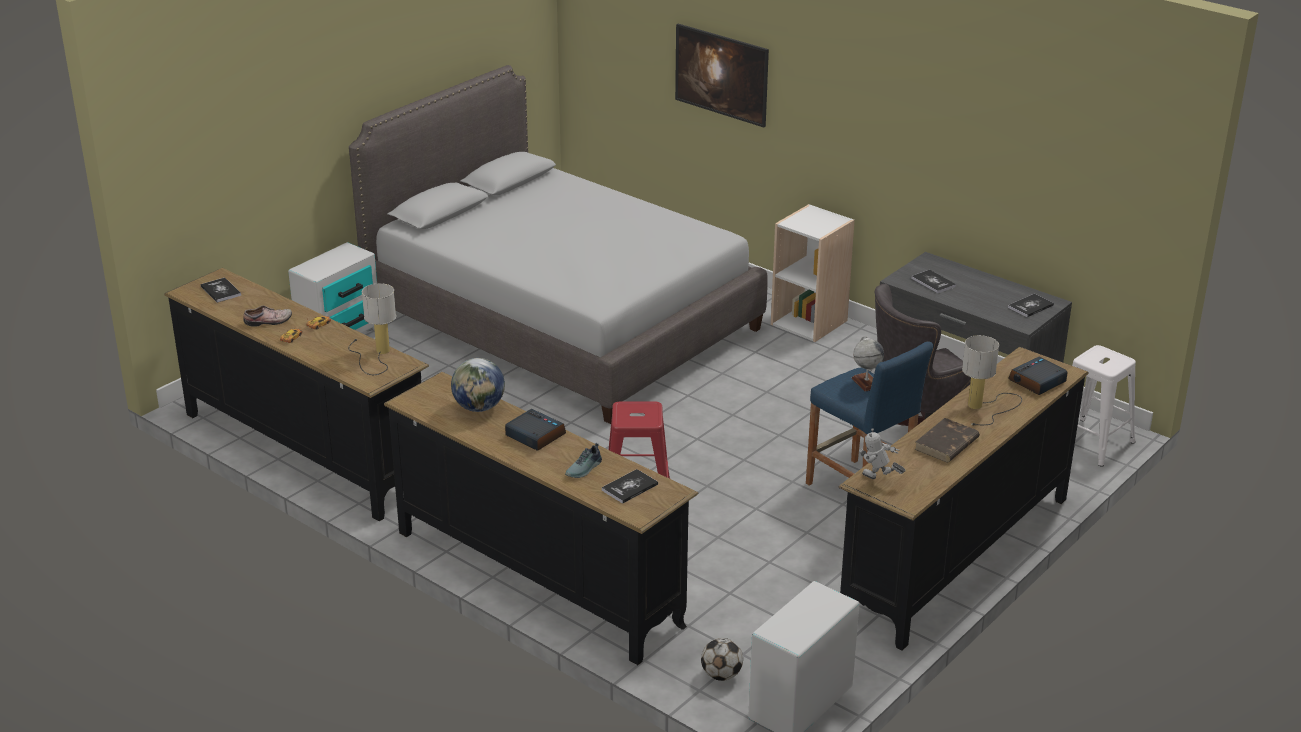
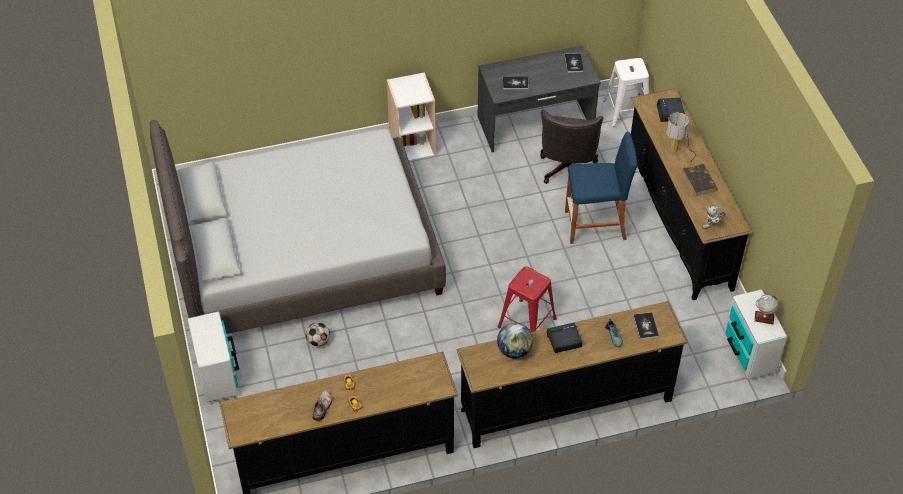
camera: 55 degrees left, 20 degrees up
(221, 291) = (256, 416): book -> none
(376, 354) = (411, 370): table lamp -> none
(721, 93) = (298, 47): picture -> none
(721, 675) = (703, 371): football -> football (318, 341)
(866, 382) = (591, 173): globe -> globe (764, 317)

